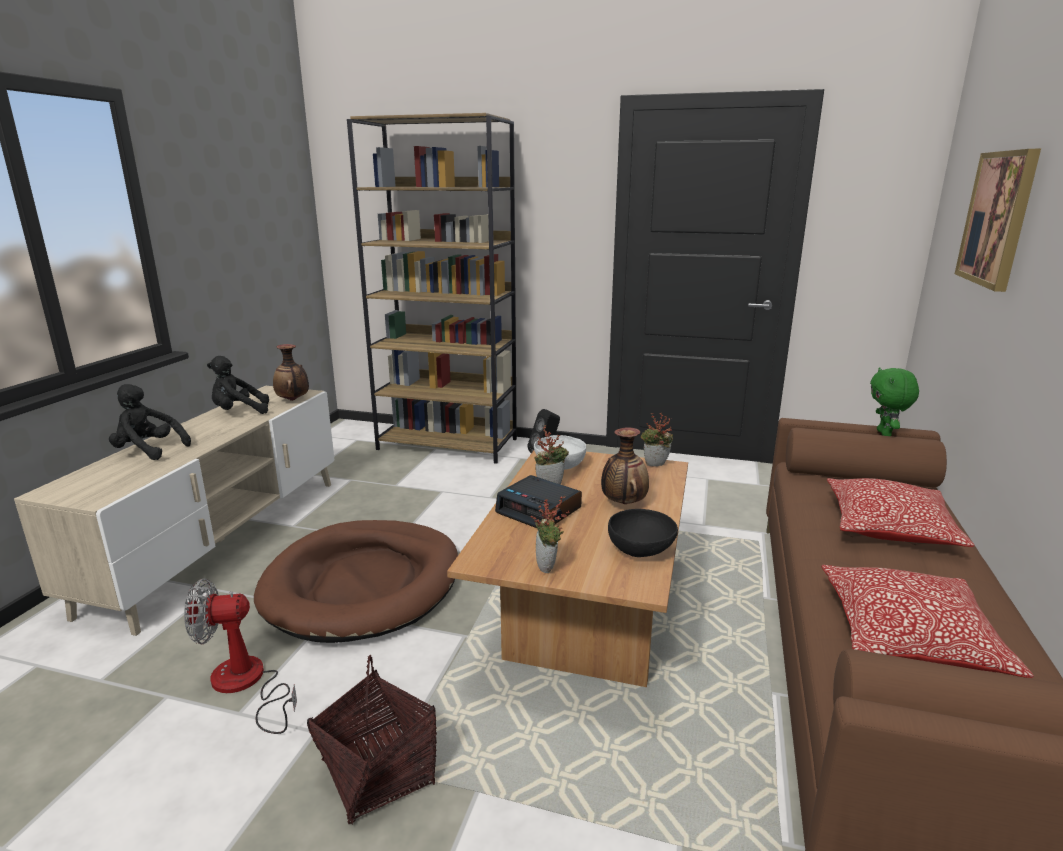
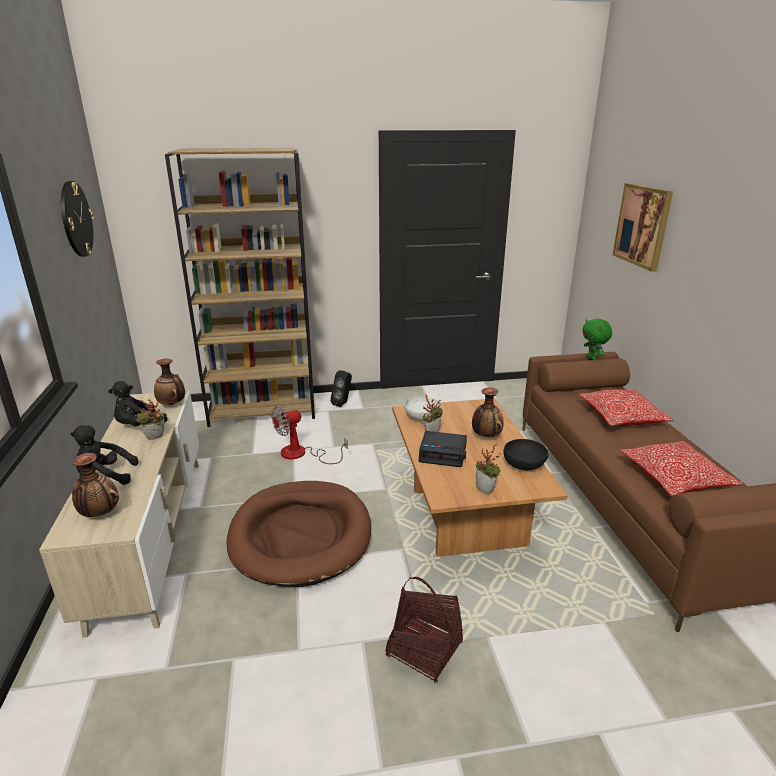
camera: 25 degrees left, 5 degrees up
(100, 481) = (99, 514): none -> vase
(246, 685) = (285, 630): fan -> fan (301, 454)
(250, 188) = (76, 219): none -> wall clock
(655, 466) = (479, 405): potted plant -> potted plant (155, 438)

